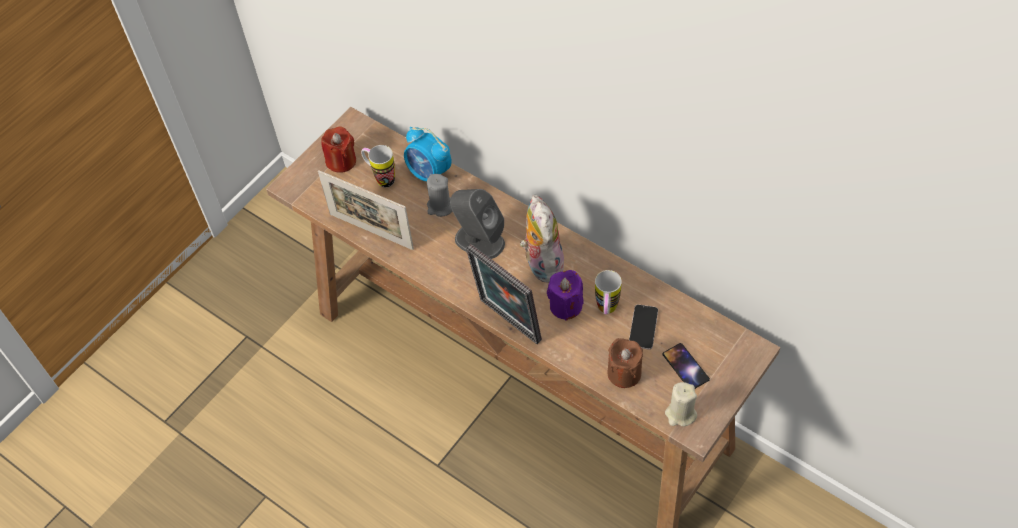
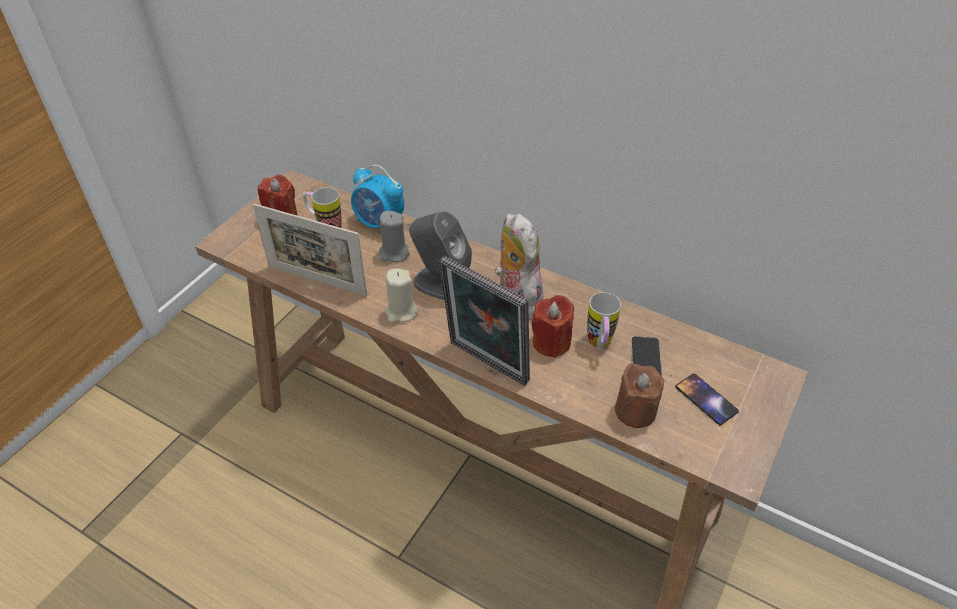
camera: 10 degrees left, 10 degrees down
(566, 305) = (551, 342): purple candle -> red candle
(680, 414) = (715, 453): beige candle -> beige candle (401, 312)

